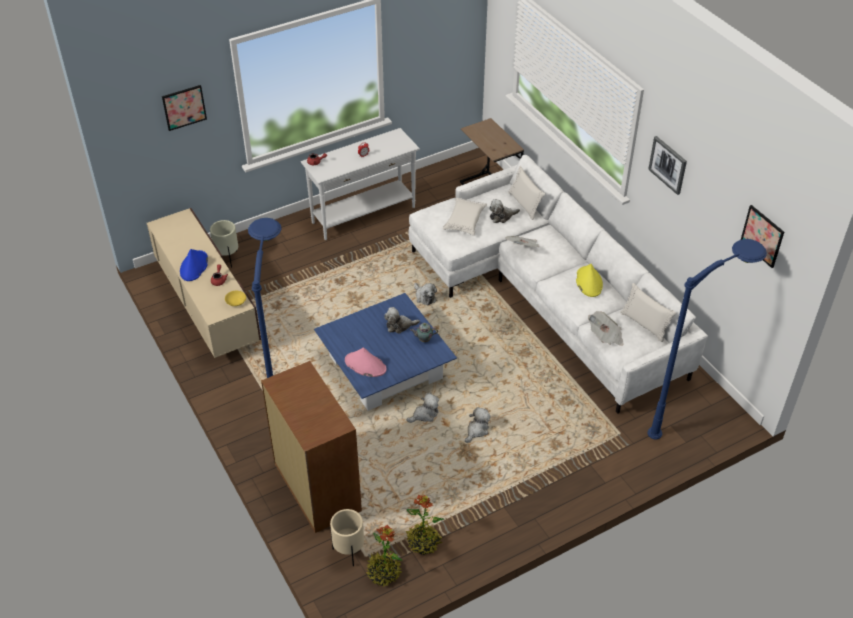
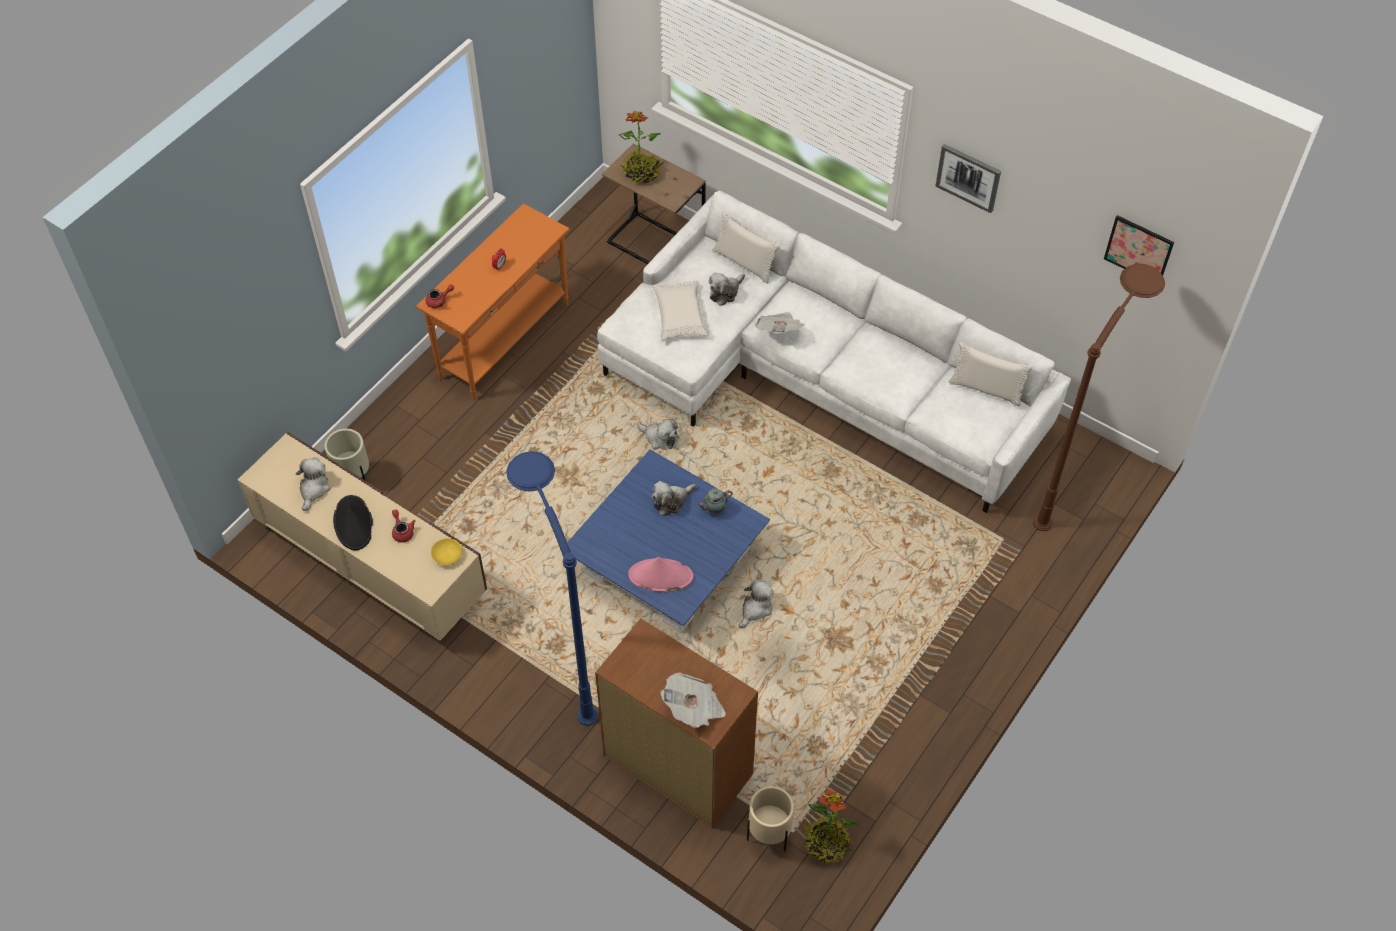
camera: 25 degrees left, 10 degrees up
(184, 107) = (259, 303): picture -> none
(194, 266) = (353, 523): blue hat -> black hat
(364, 214) = (504, 340): white console table -> orange console table
(423, 542) = (851, 783): potted plant -> potted plant (641, 173)
(477, 430) = (831, 604): plush toy -> plush toy (314, 489)
(588, 282) = (887, 352): yellow hat -> none
(605, 336) = (949, 424): newspaper -> newspaper (694, 708)
(690, 416) = (1071, 482): blue floor lamp -> brown floor lamp

